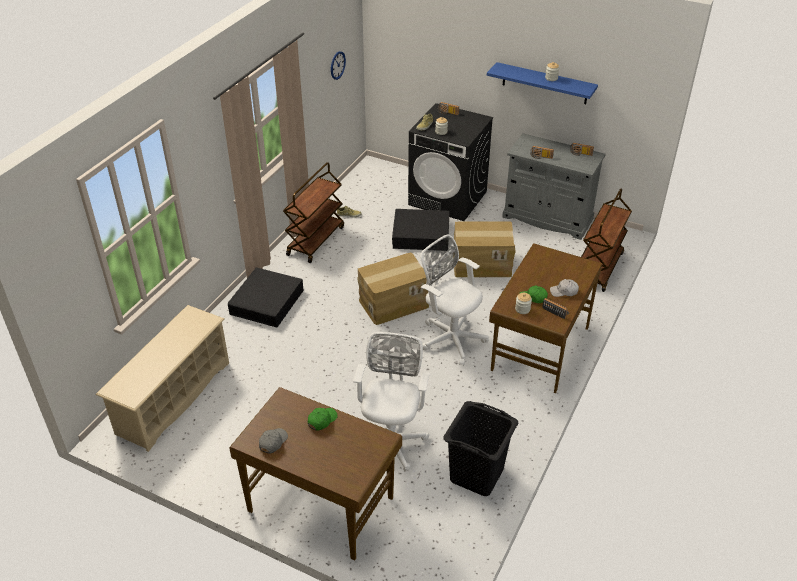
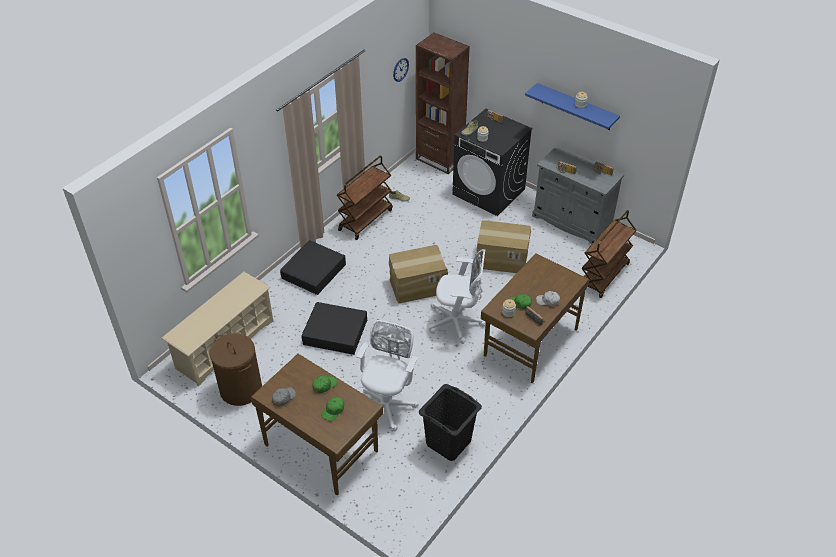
camera: 10 degrees right, 5 degrees up
(203, 448) = (240, 389): none -> brown laundry basket
(341, 449) = (333, 411): none -> green cap
(384, 171) = (440, 159): none -> brown bookcase
(421, 235) = (456, 224): black storage box -> black storage box (335, 332)
(450, 338) = (457, 323): white office chair -> white office chair turned 135 degrees clockwise

